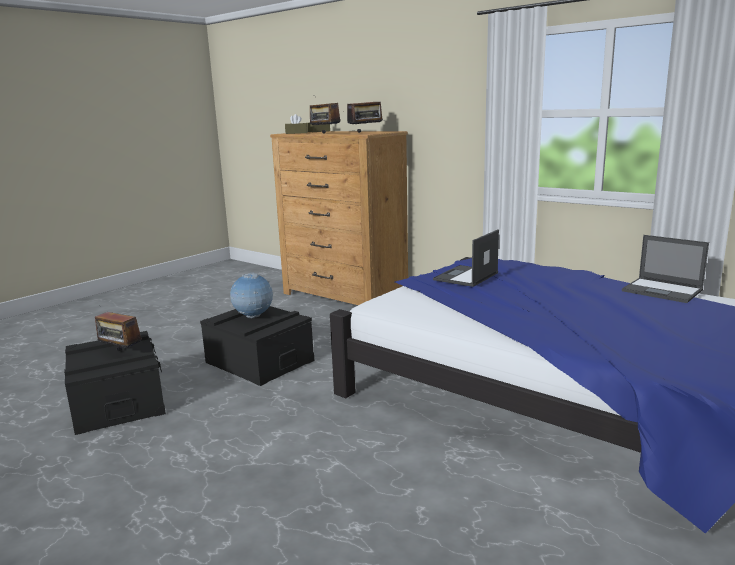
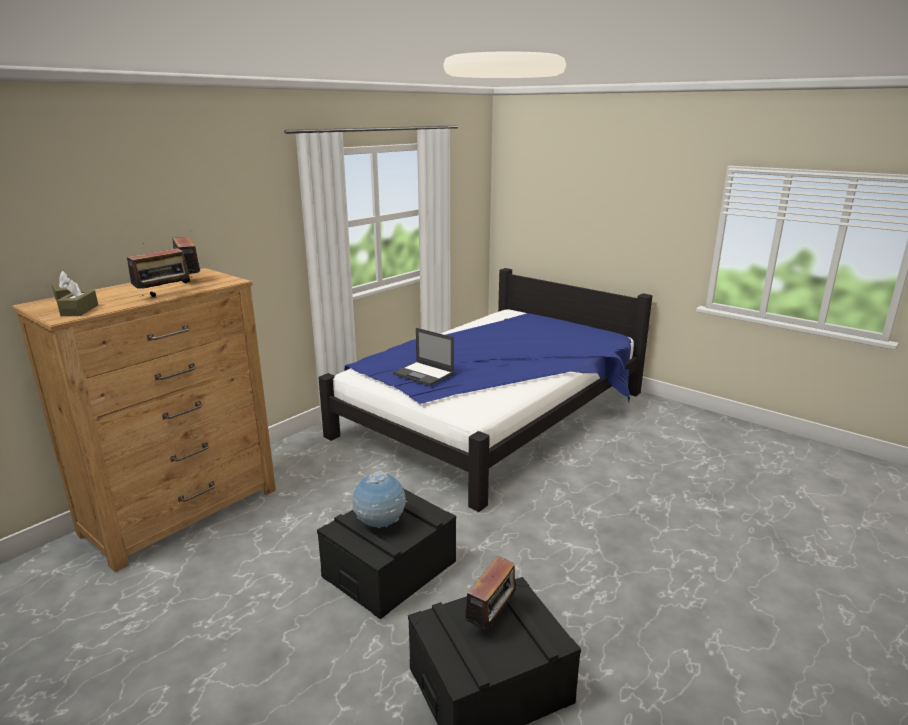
camera: 90 degrees left, 5 degrees up
(663, 291) = (471, 328): laptop -> none

